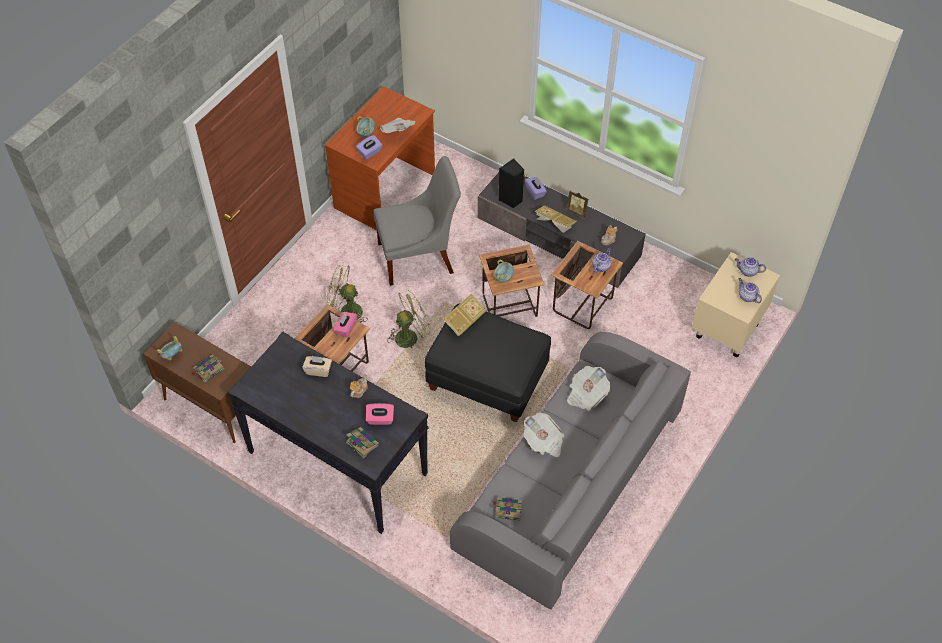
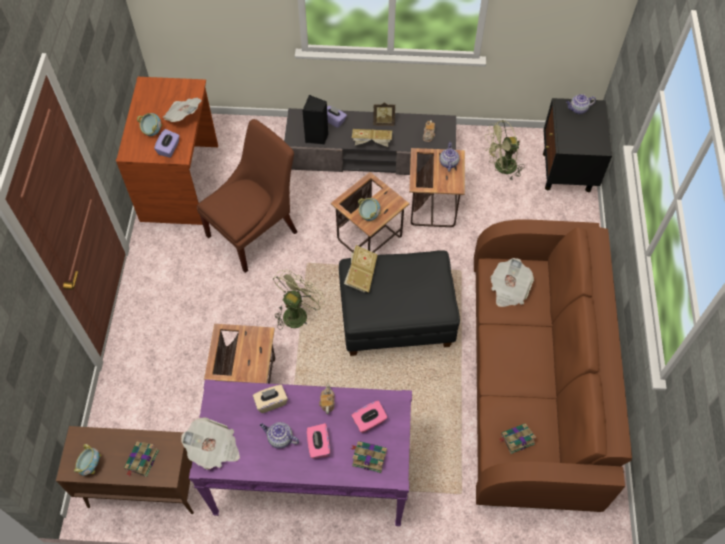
camera: 30 degrees left, 5 degrees up
(336, 463) = (309, 478): black console table -> purple console table
(346, 312) = (219, 320): green fan -> green fan (501, 168)
(346, 328) = (251, 340): pink tissue box -> pink tissue box (318, 445)
(419, 257) = (255, 231): grey chair -> brown chair
(543, 441) = (503, 355): newspaper -> newspaper (214, 449)
(570, 483) = (533, 379): grey sofa -> brown sofa
(726, 331) = (566, 172): beige nightstand -> black nightstand
(747, 296) = (593, 132): teapot -> teapot (279, 438)

